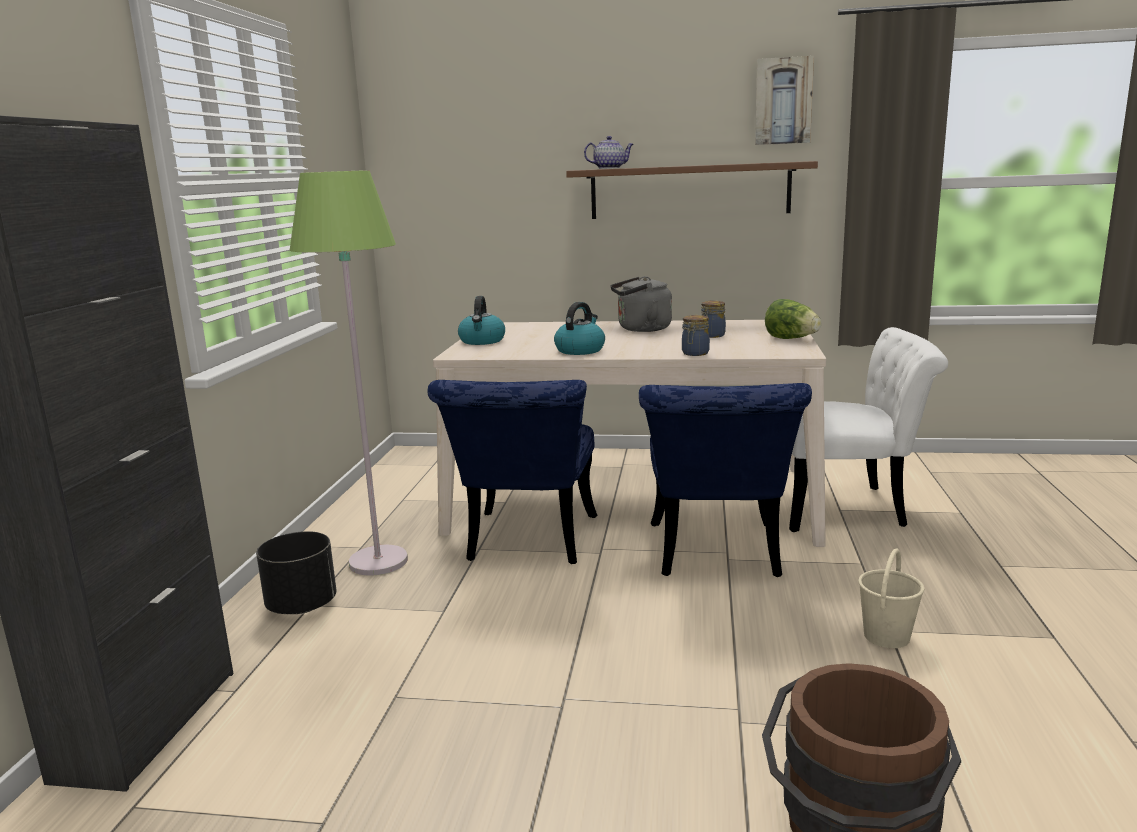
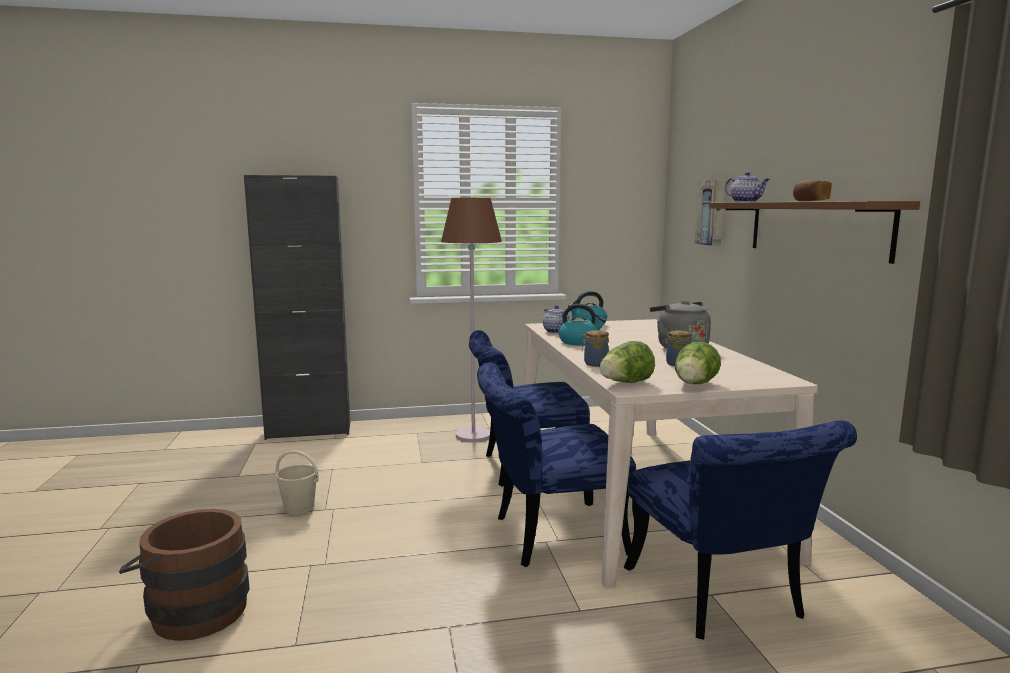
camera: 70 degrees right, 5 degrees down
(302, 606) = (415, 431): black planter -> none
(378, 561) = (473, 435): green floor lamp -> brown floor lamp
(507, 353) = (555, 331): none -> teapot
(708, 164) = (809, 201): none -> bread
(778, 352) = (625, 383): none -> lettuce
(783, 101) = (900, 128): picture -> picture (711, 213)
(849, 508) = (721, 600): white chair -> blue chair
(886, 636) = (438, 625): beige bucket -> beige bucket (299, 508)

